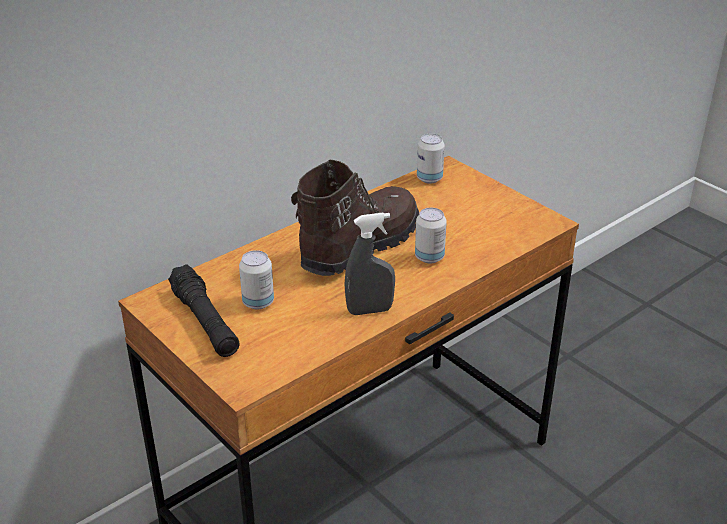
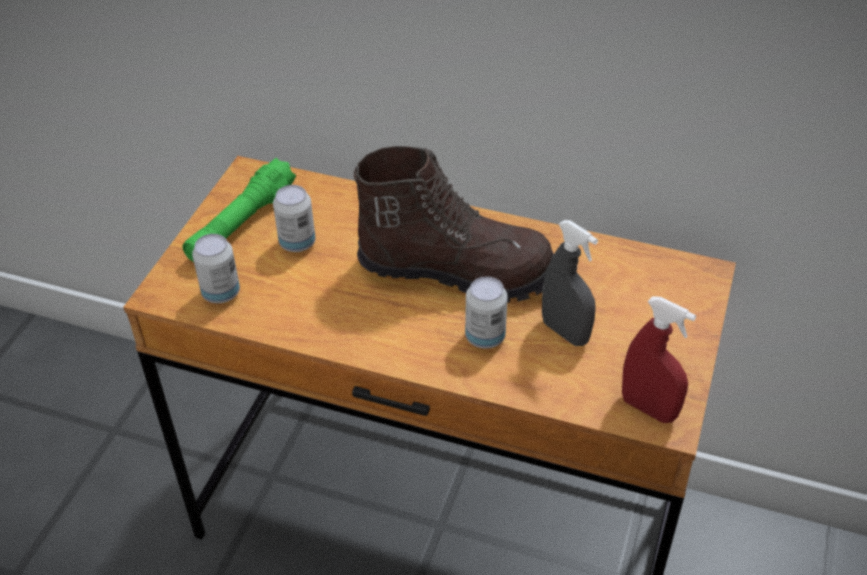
camera: 60 degrees right, 10 degrees up
(205, 322) = (241, 223): black flashlight -> green flashlight
(369, 310) = (343, 330): grey spray bottle -> grey spray bottle (565, 332)
(429, 178) = (659, 268): can -> can (221, 293)
(535, 224) = (648, 408): none -> red spray bottle

